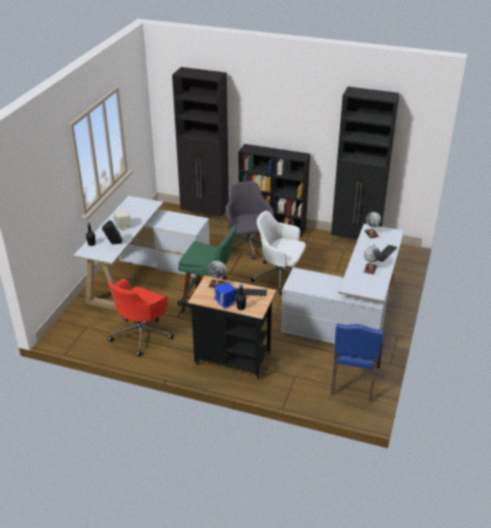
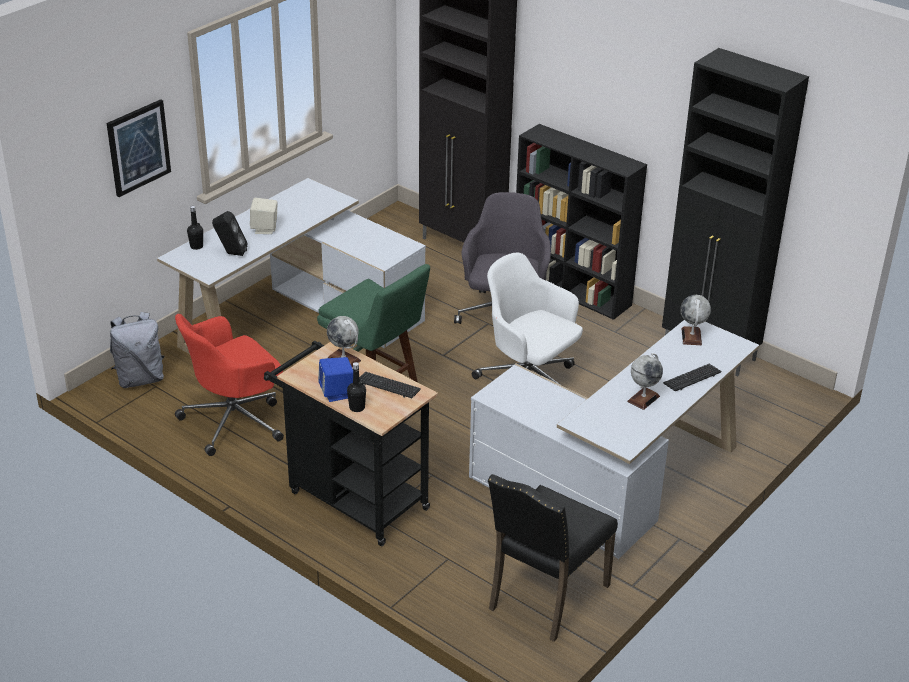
camera: 20 degrees right, 0 degrees up
(55, 194) = (138, 147): none -> picture
(75, 325) = (140, 379): none -> grey backpack
(353, 381) = (545, 597): blue chair -> black chair

